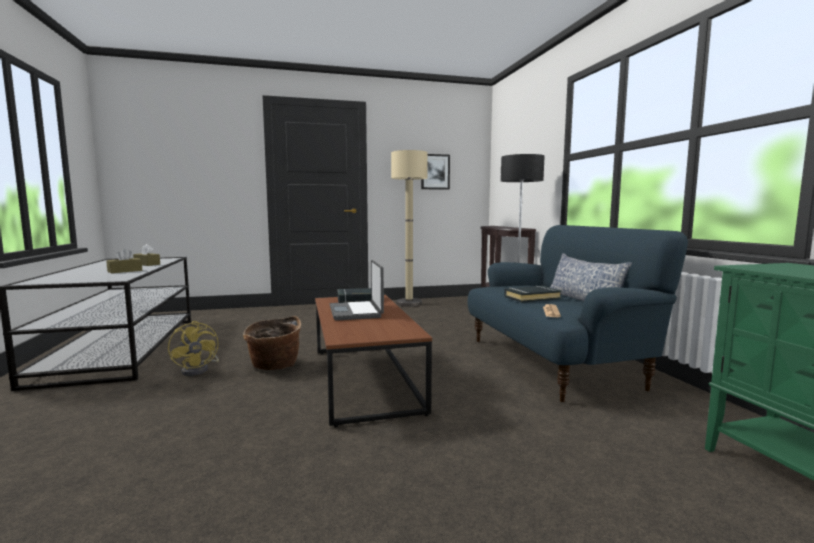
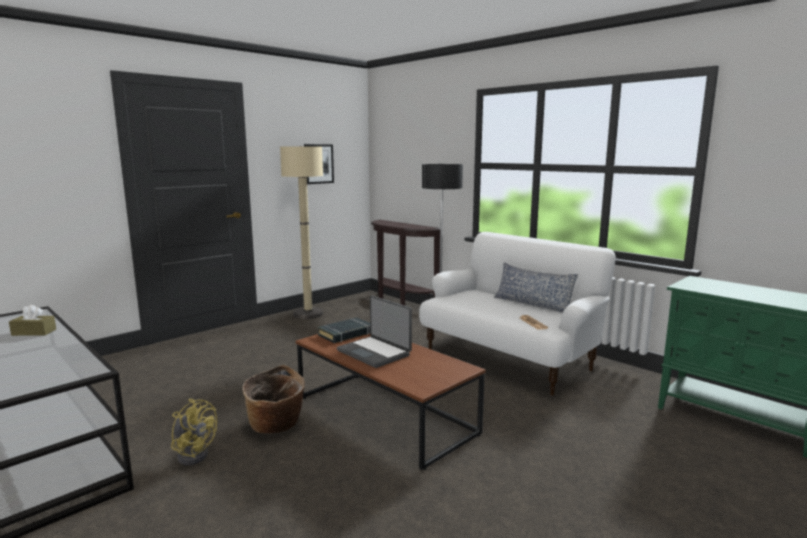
camera: 30 degrees left, 5 degrees up
(125, 271) = (44, 352): brown tissue box -> none
(531, 298) = (496, 308): black book -> none
(553, 362) = (508, 359): blue sofa -> white sofa

